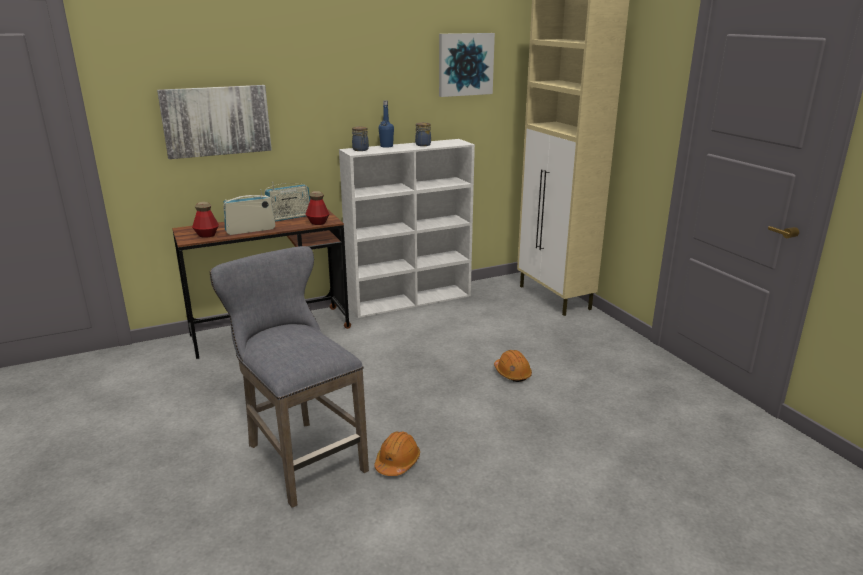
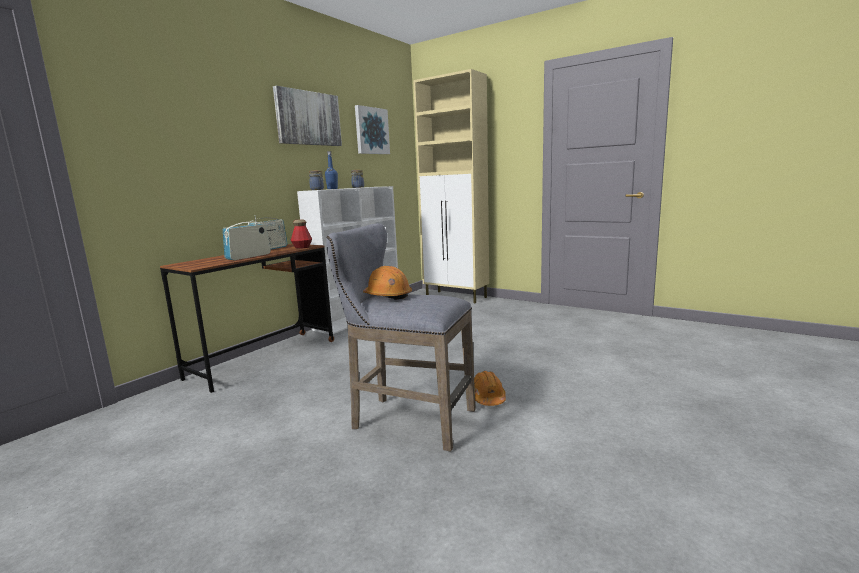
camera: 30 degrees left, 10 degrees down
(206, 235) = (209, 263): bottle -> none
(216, 121) = (196, 159): picture -> picture (308, 118)
(512, 373) = (488, 334): orange hard hat -> orange hard hat (387, 296)

